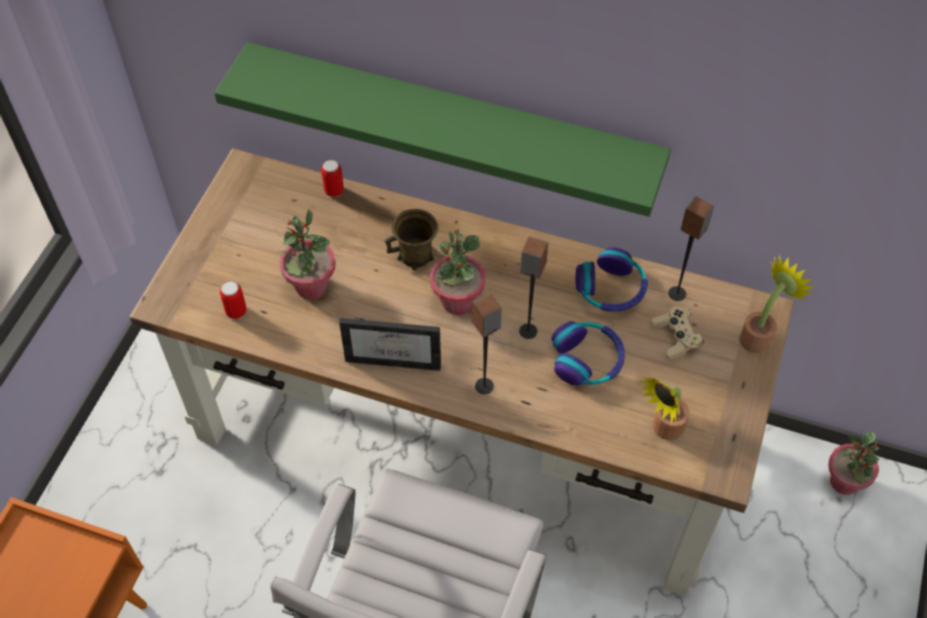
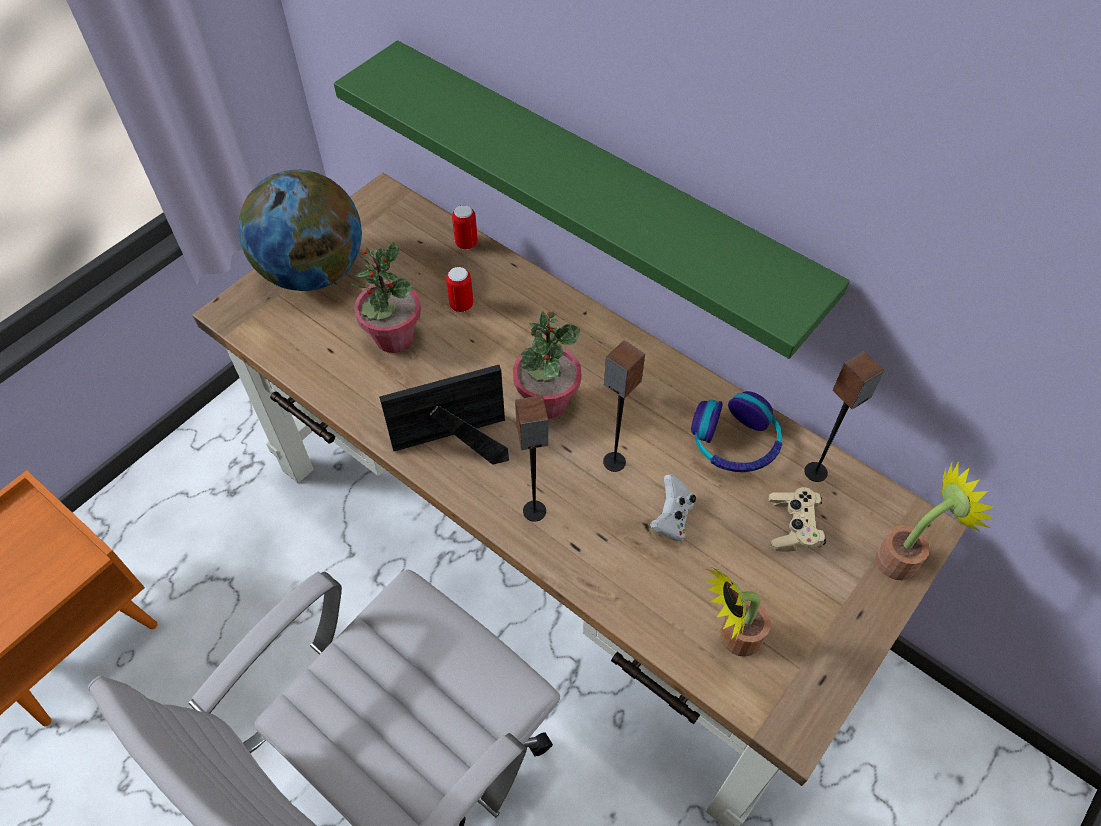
camera: 20 degrees right, 0 degrees up
(215, 251) = (313, 272): none -> globe
(236, 311) = (302, 342): can -> can (461, 305)
(396, 356) = (450, 443): picture frame -> picture frame turned 135 degrees clockwise
(416, 256) = (523, 337): brown mug -> none
(587, 360) = (671, 518): headphones -> white game controller
(844, 482) = (973, 760): potted plant -> none

